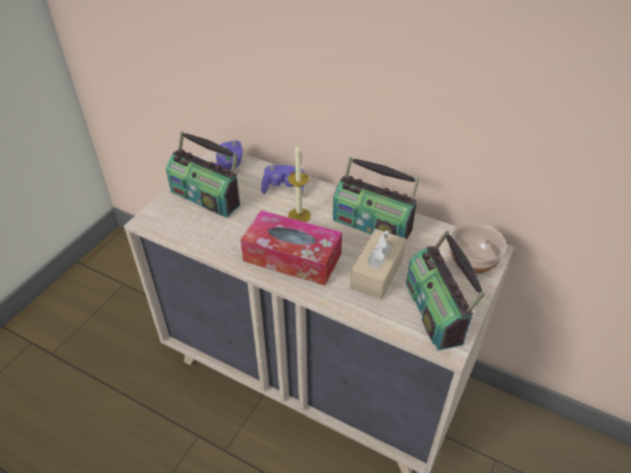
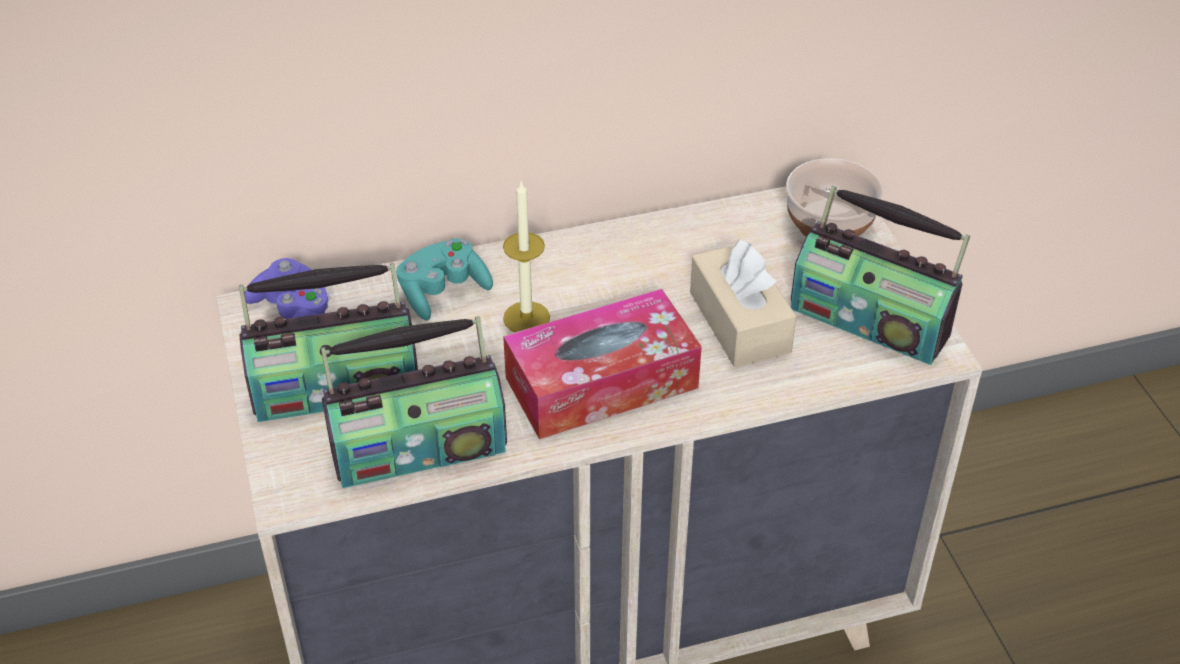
camera: 45 degrees left, 0 degrees up
(284, 188) = (443, 292): purple game controller -> turquoise game controller
(372, 224) = (646, 260): radio -> radio (418, 448)

